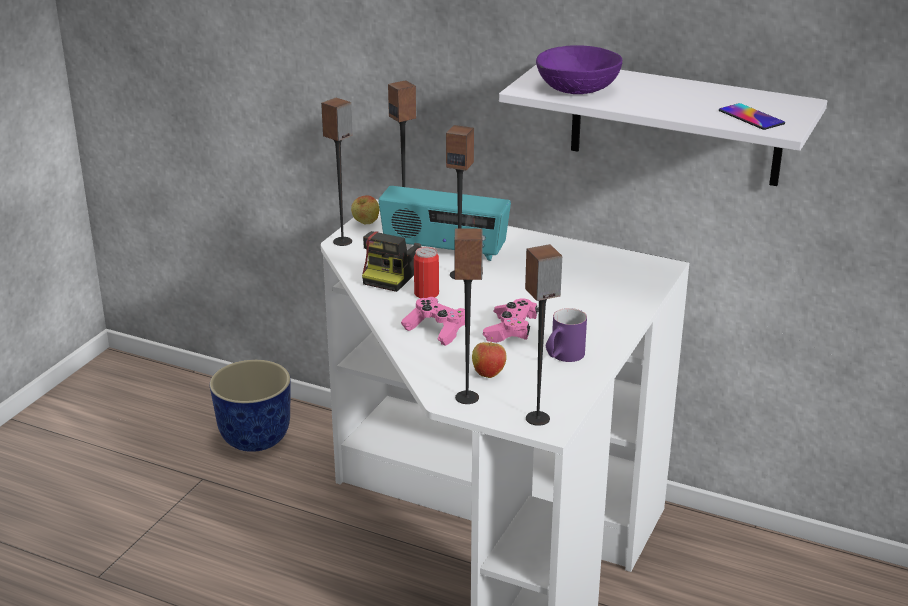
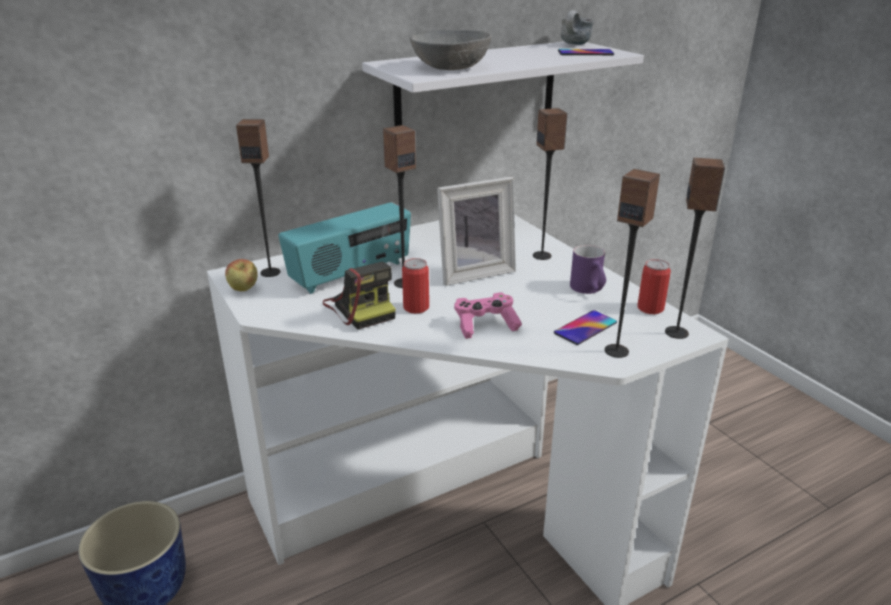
camera: 55 degrees left, 0 degrees up
(343, 241) = (258, 312): speaker -> speaker (542, 256)
(489, 374) = (585, 328): apple -> phone
(511, 331) = (524, 295): pink game controller -> none
(522, 295) = (473, 272): none -> picture frame
(568, 395) = (650, 308): none -> can
(579, 88) = (451, 67): purple bowl -> grey bowl
(790, 104) = (575, 45): none -> mug

